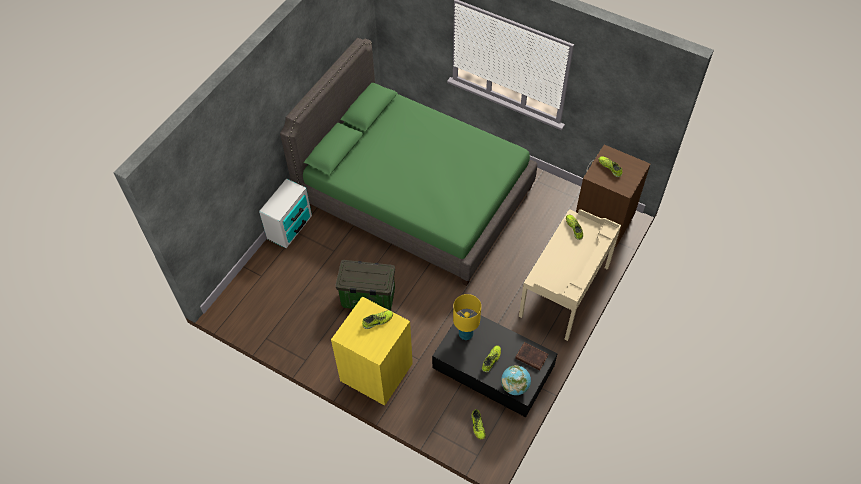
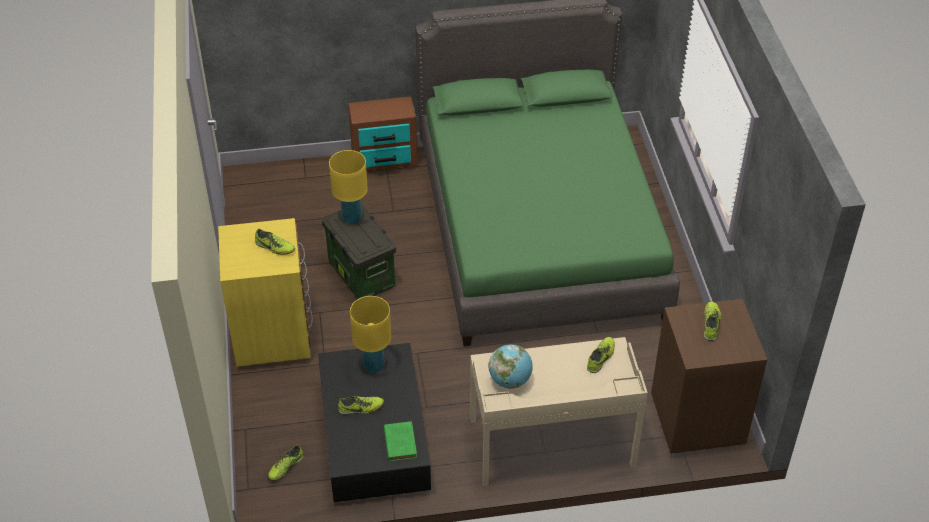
camera: 50 degrees right, 10 degrees down
(291, 229) = (385, 163): white nightstand -> brown nightstand
(352, 272) = (352, 218): none -> yellow table lamp
(515, 386) = (345, 450): globe -> globe (510, 380)
(530, 357) = (400, 442): brown book -> green book

